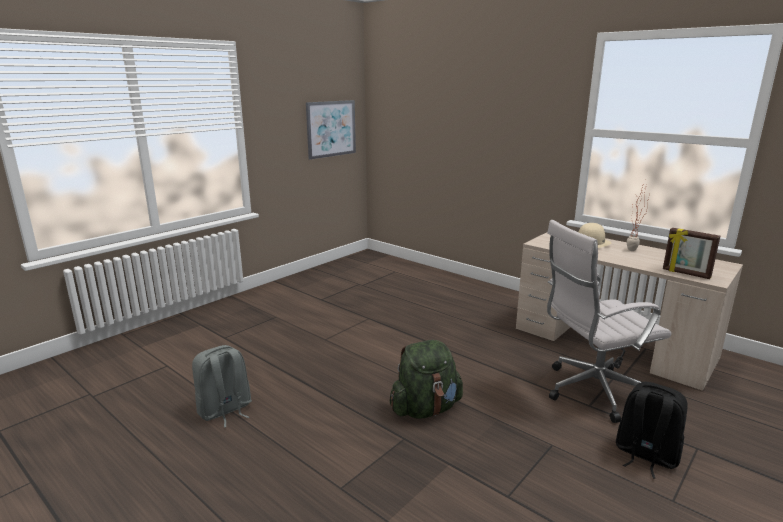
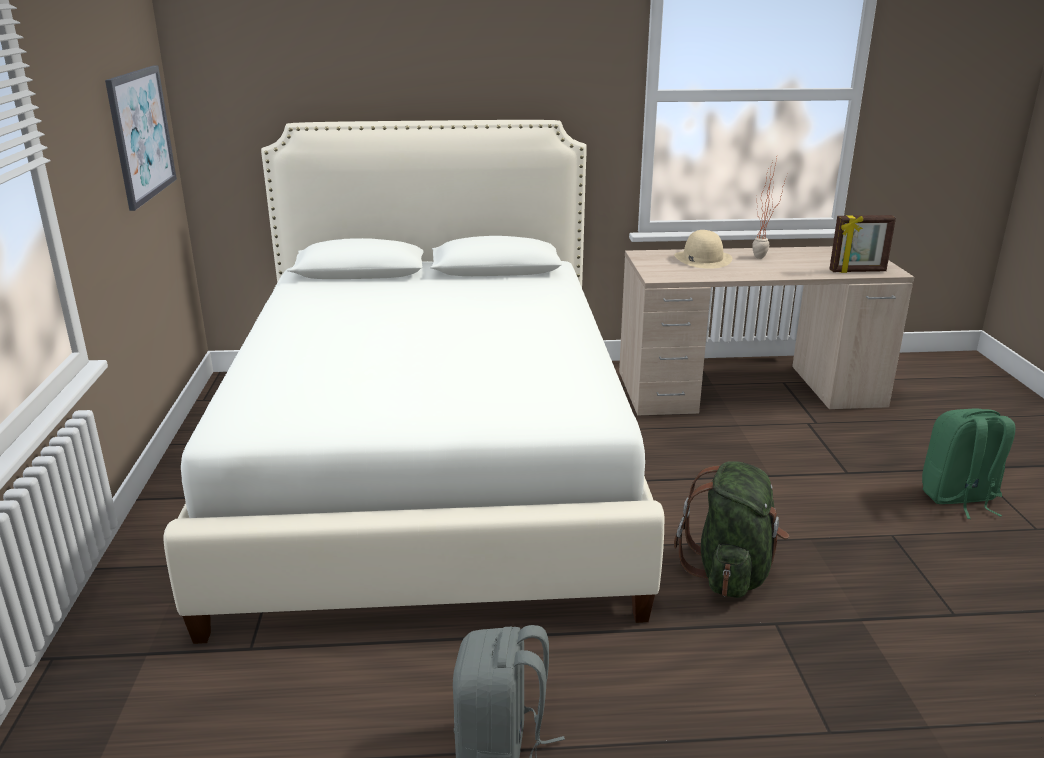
camera: 45 degrees left, 5 degrees up
(380, 311) = (432, 468): none -> white bed
(590, 391) = (823, 456): white office chair -> none
(645, 455) = (959, 498): black backpack -> green backpack

